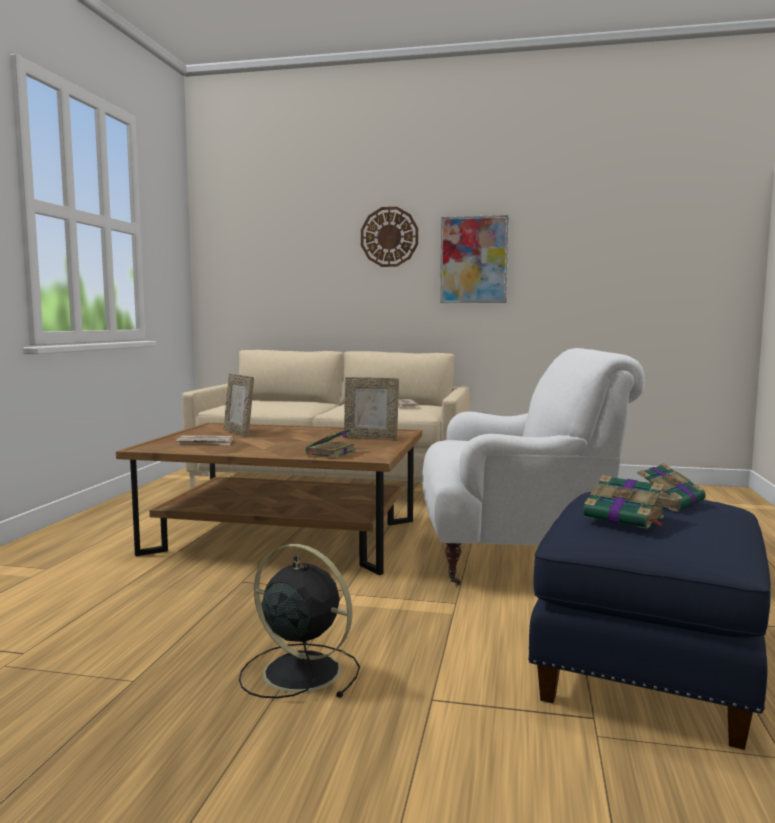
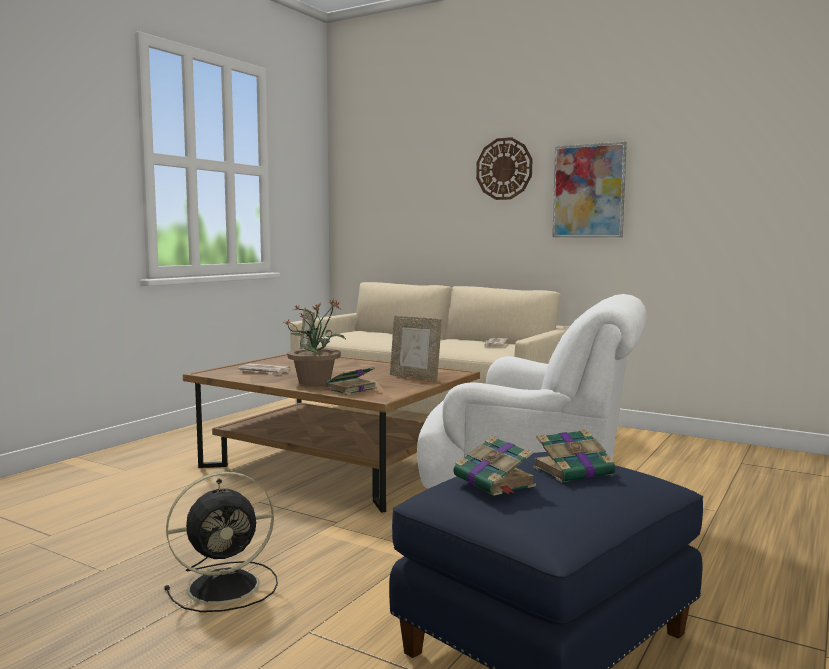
camera: 20 degrees right, 0 degrees up
(280, 448) = (315, 382): none -> potted plant
(299, 671) = (227, 586): black fan -> black fan turned 105 degrees clockwise

